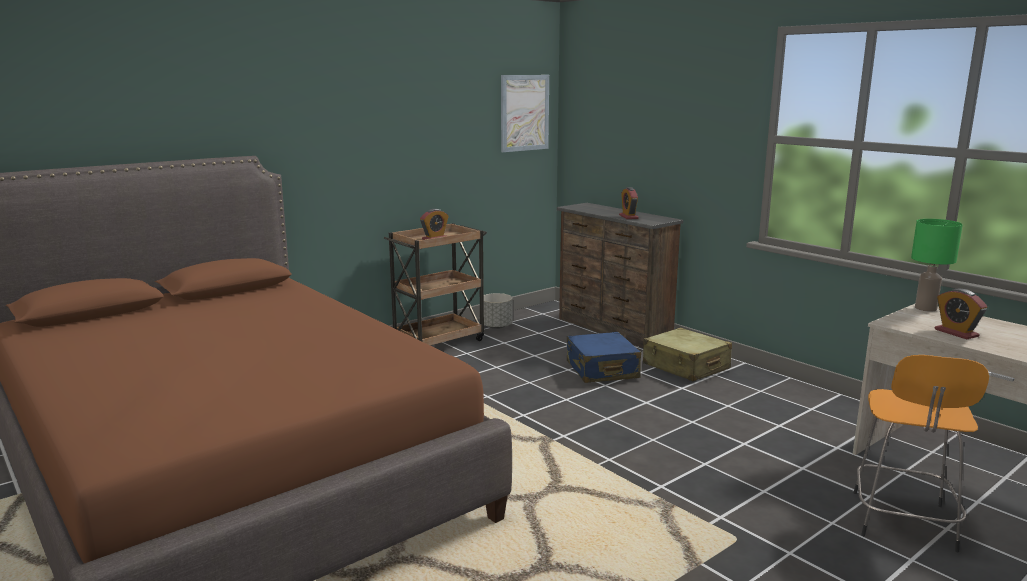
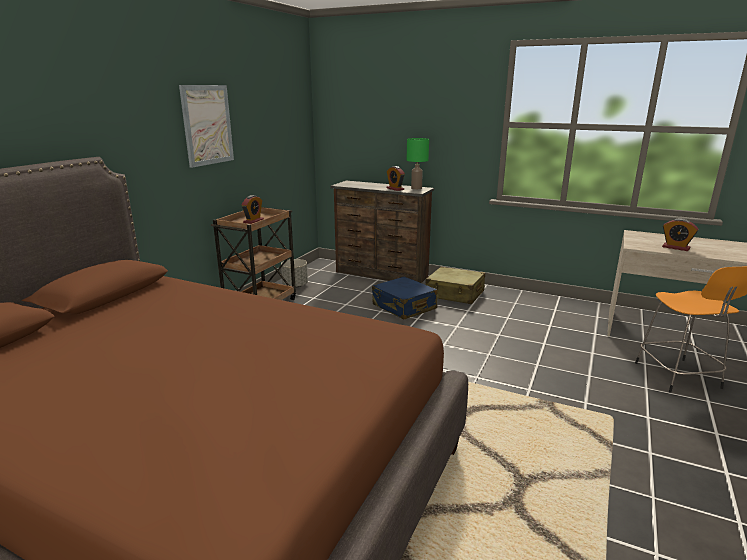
camera: 25 degrees left, 5 degrees up
(524, 113) = (293, 110): picture -> picture (207, 125)
(926, 308) = (635, 233): green table lamp -> green table lamp (416, 188)

